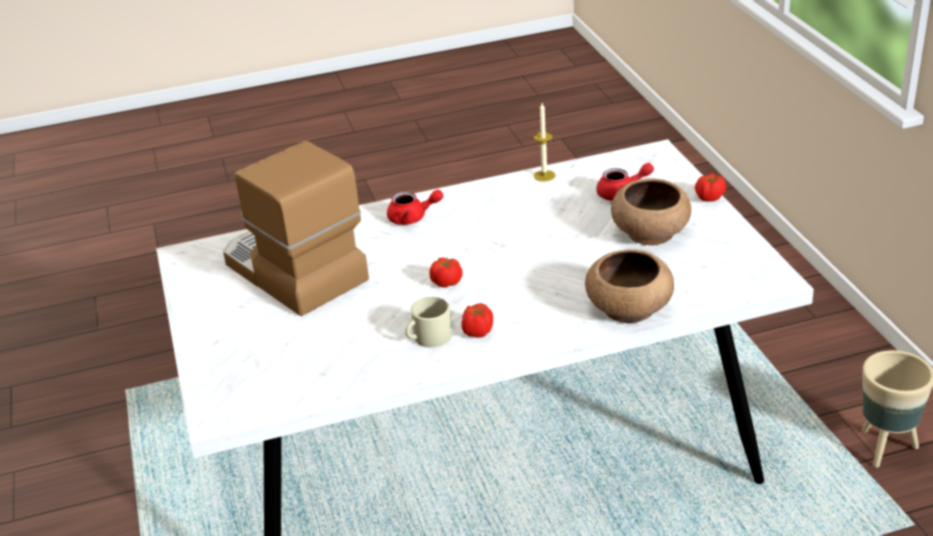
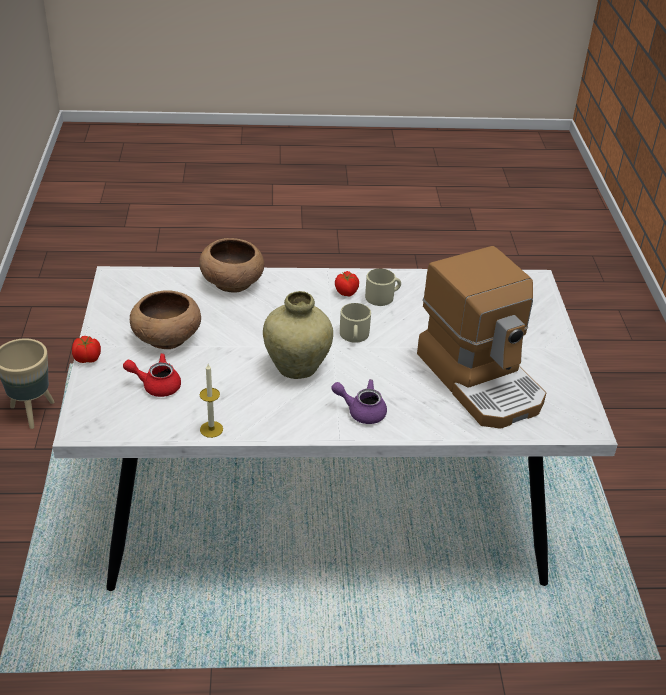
camera: 170 degrees left, 5 degrees up
(412, 218) = (361, 411): red teapot -> purple teapot
(446, 283) = (354, 335): tomato -> beige mug
(494, 237) = (297, 368): none -> beige vase

